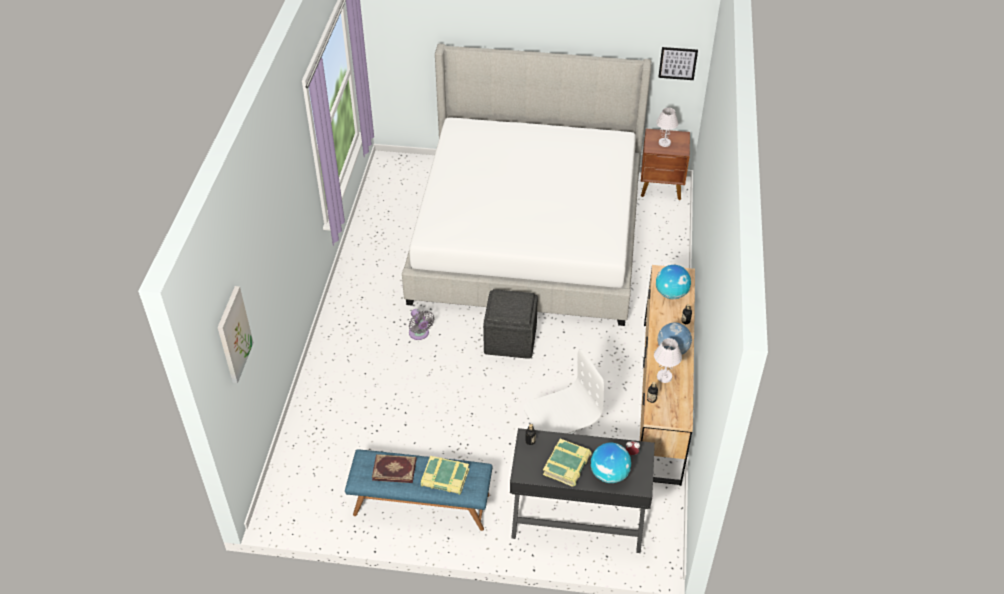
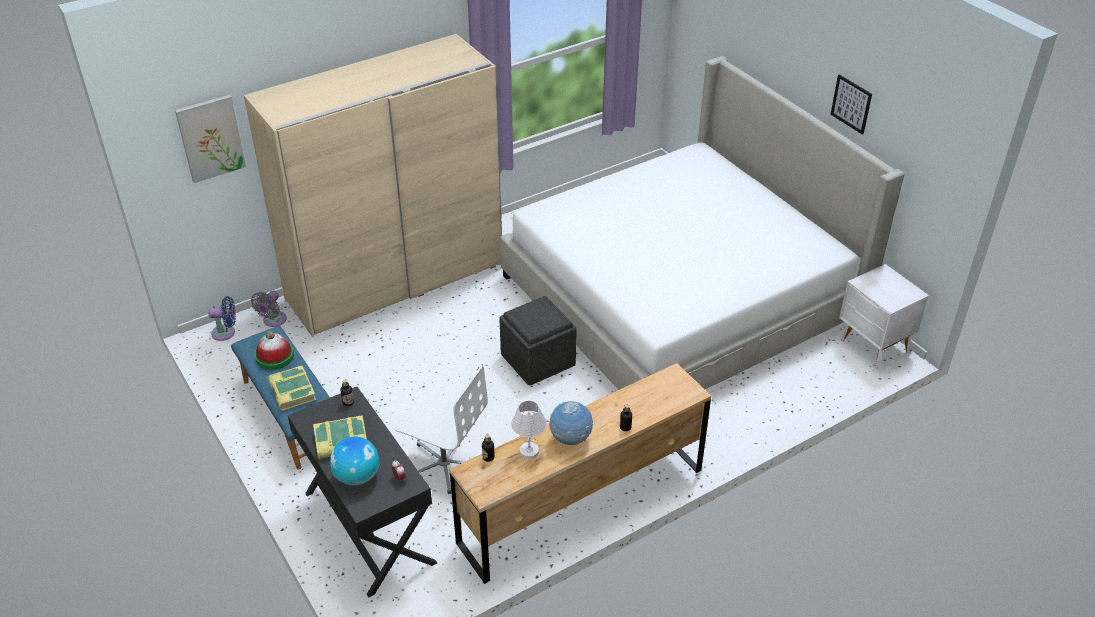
camera: 50 degrees right, 5 degrees down
(281, 498) = (226, 332): none -> blue fan
(340, 364) = (395, 281): none -> beige wardrobe
(394, 469) = (274, 356): book -> hat
(420, 334) = (479, 303): grey fan -> grey fan (273, 321)
(661, 187) = (874, 347): brown nightstand -> white nightstand
(664, 143) = (883, 286): white table lamp -> none
(671, 294) = (652, 397): globe -> none
(677, 63) = (933, 194): picture -> picture (851, 104)

